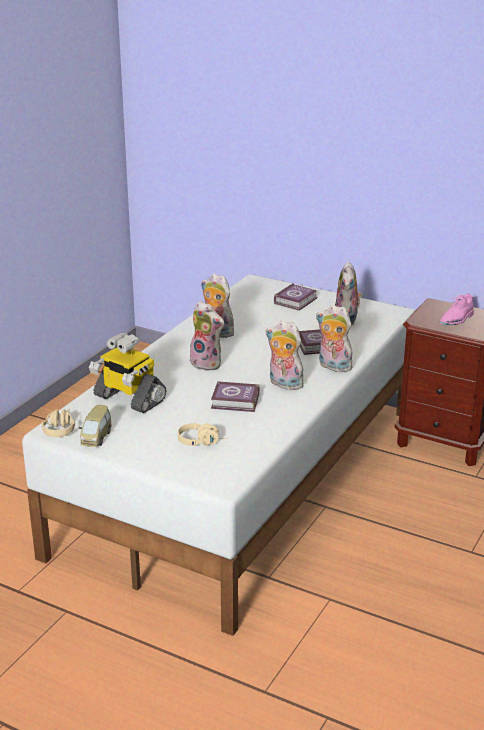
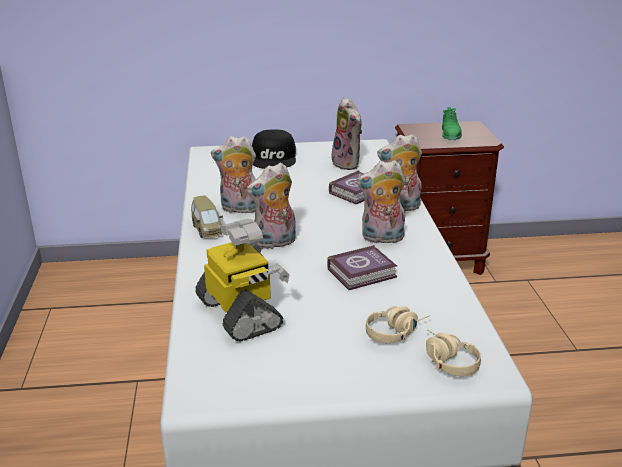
camera: 35 degrees left, 0 degrees up
(60, 428) = (202, 387): beige headphones -> beige headphones (445, 360)
(96, 437) = (267, 380): toy car -> toy car (207, 229)
(128, 398) = (241, 314): toy robot -> toy robot turned 120 degrees counterclockwise
(208, 363) = (275, 243): plush toy -> plush toy turned 150 degrees clockwise
(296, 300) = (274, 158): book -> black cap
(456, 320) = (450, 135): pink shoe -> green shoe

